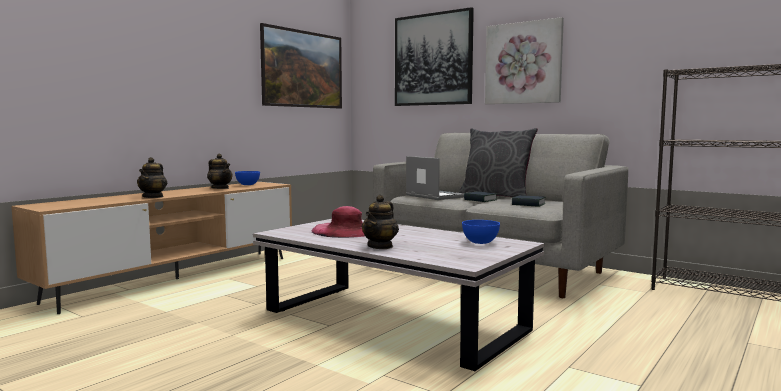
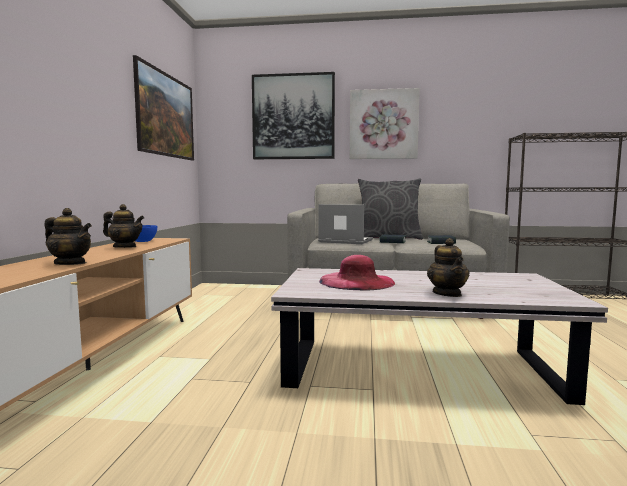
camera: 30 degrees left, 0 degrees up
(153, 197) = (70, 263): teapot -> teapot turned 45 degrees counterclockwise
(480, 242) = (500, 279): blue bowl -> none

